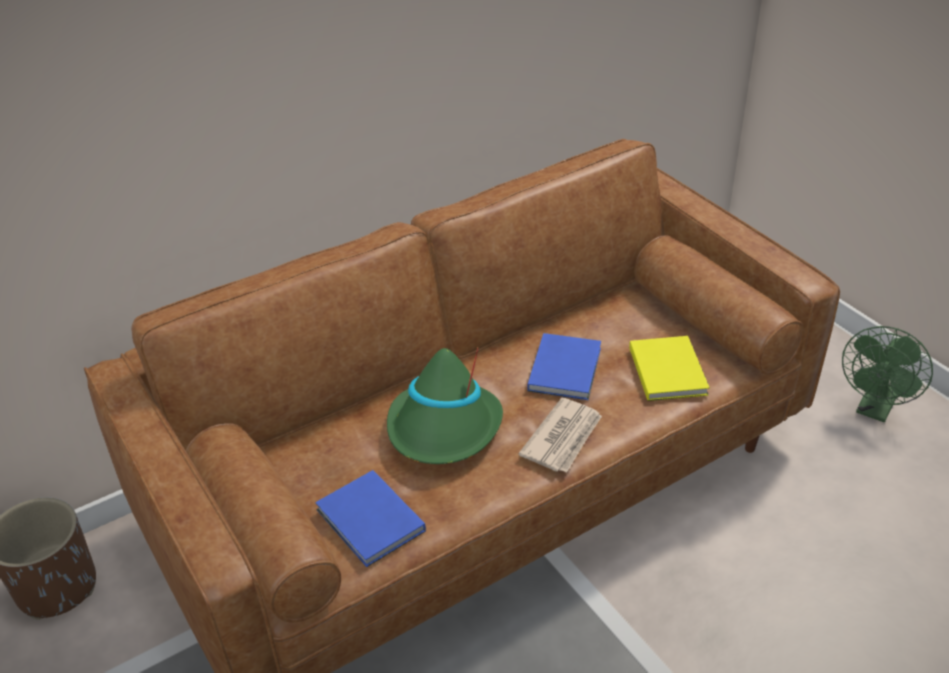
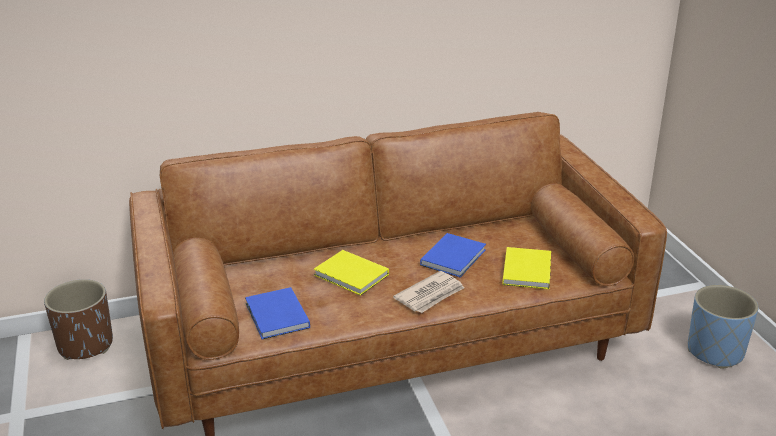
camera: 15 degrees right, 10 degrees down
(444, 429) = (352, 276): green hat -> yellow book
(875, 409) = (715, 351): green fan -> blue planter

